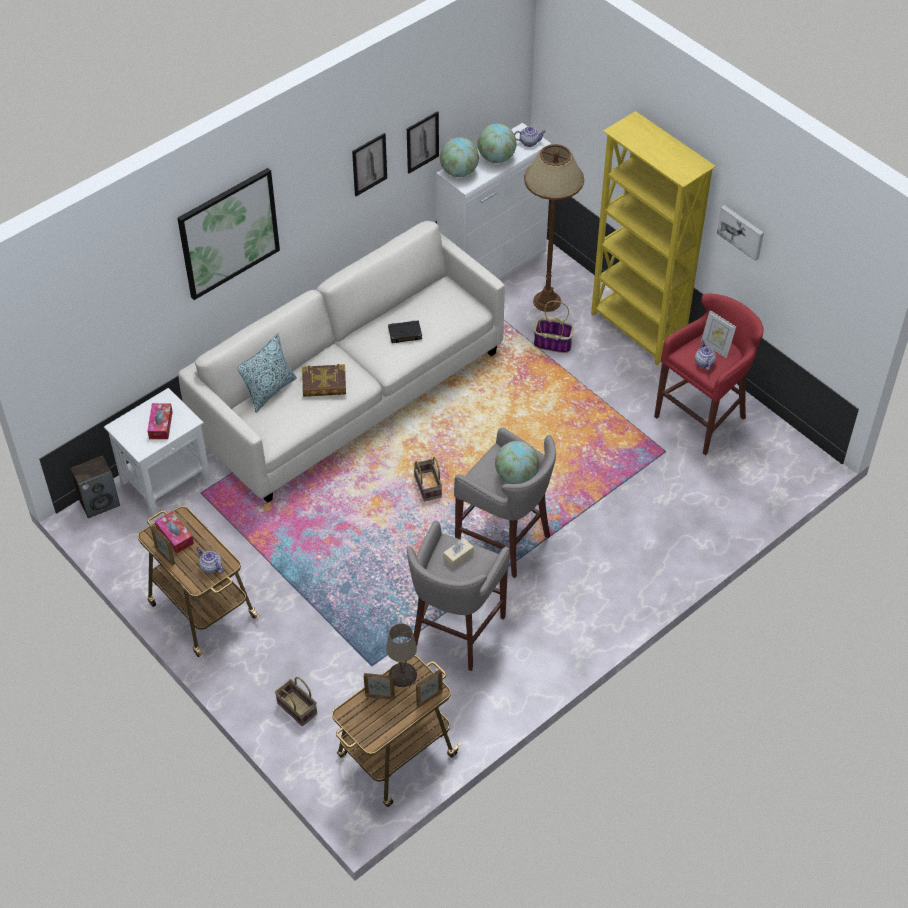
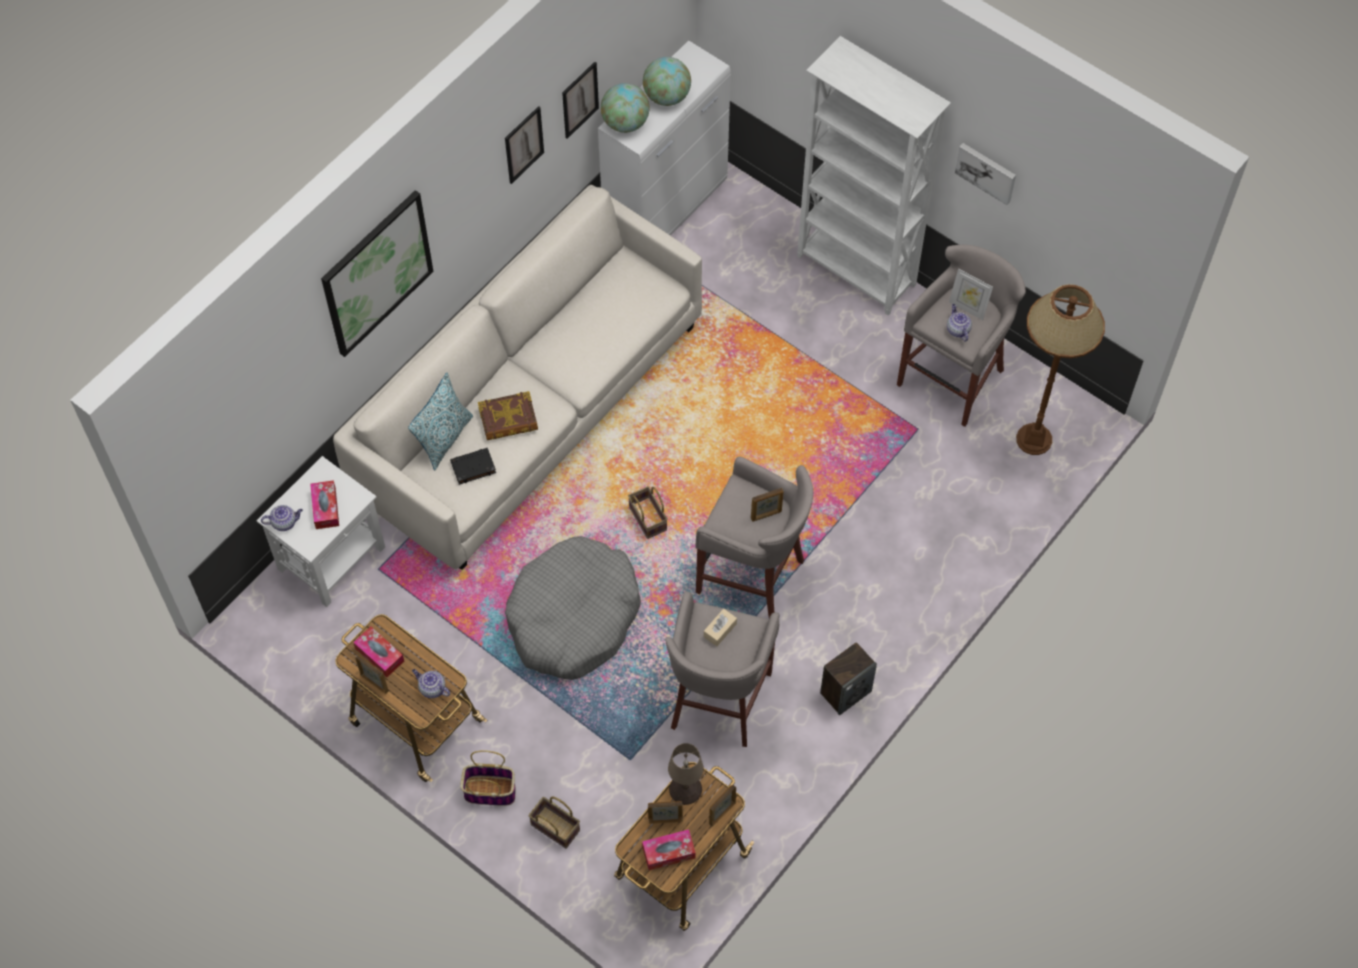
camera: 10 degrees left, 10 degrees up
(100, 503) = (259, 601): speaker -> speaker (845, 692)
(350, 551) = (573, 617): none -> grey dog bed
(377, 722) = (668, 852): none -> tissue box
(404, 333) = (590, 336): black book -> black book (473, 468)
(516, 476) = (766, 515): globe -> picture frame
(529, 142) = (703, 68): teapot -> teapot (284, 522)
(546, 301) = (740, 247): brown floor lamp -> brown floor lamp (1033, 439)
(553, 343) = (759, 303): basket -> basket (490, 791)
(637, 331) = (856, 272): yellow bookcase -> white bookcase
(702, 417) = (953, 377): red stool -> grey stool

